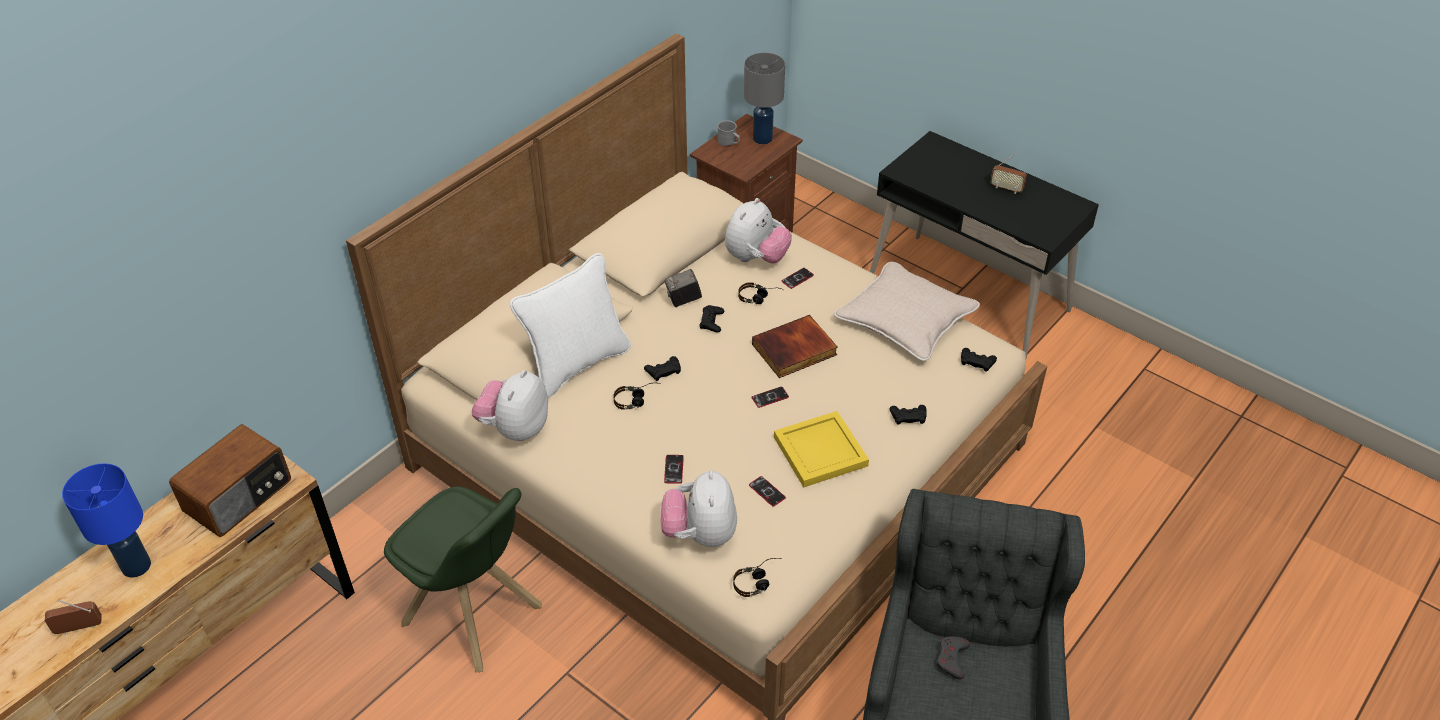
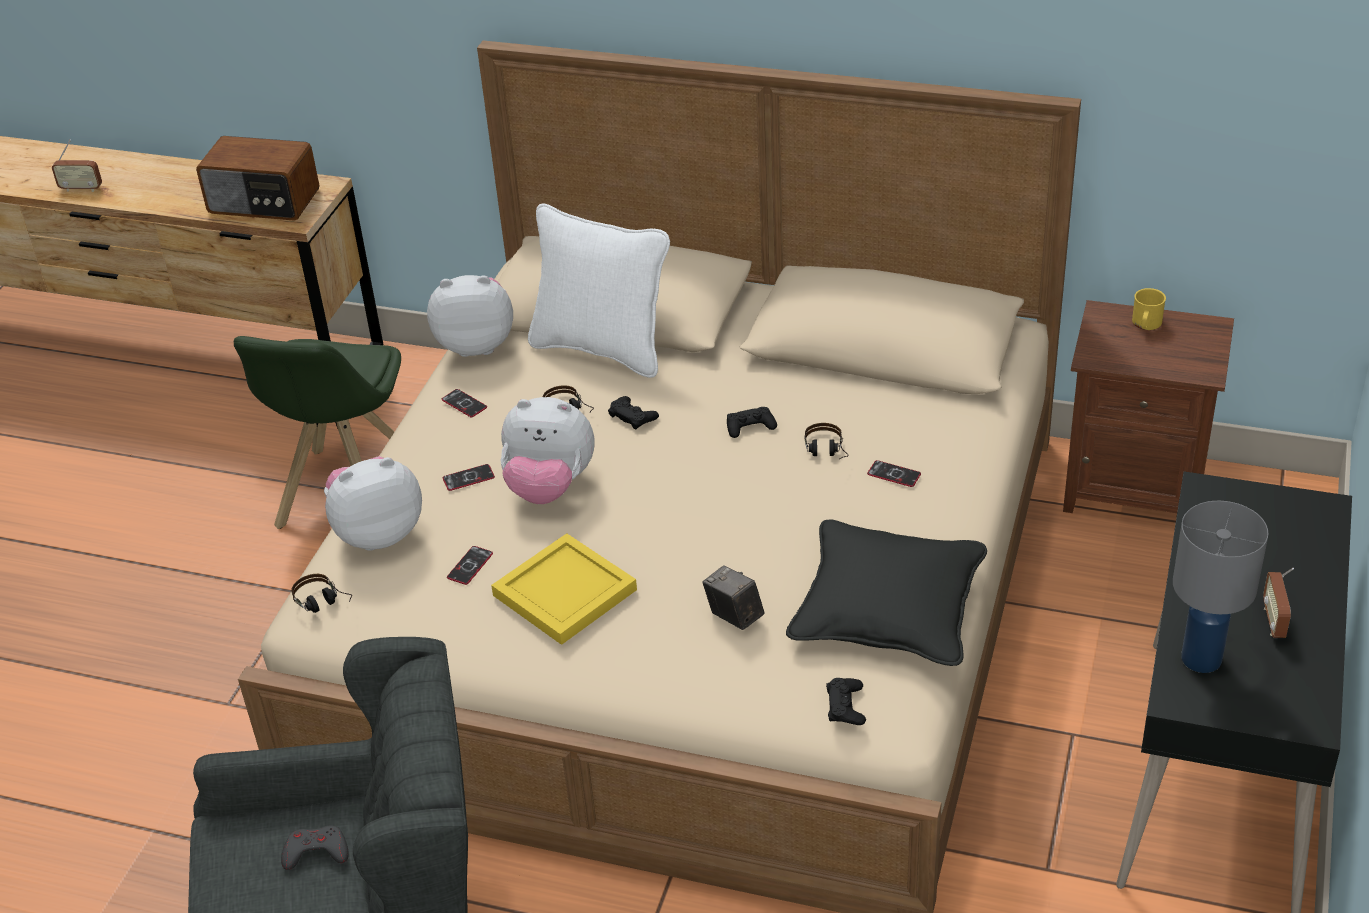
camera: 70 degrees right, 5 degrees down
(79, 628) = (81, 189): radio -> radio turned 135 degrees clockwise
(136, 565) = (160, 185): blue table lamp -> none
(683, 300) = (775, 390): camera -> camera (734, 616)
(729, 143) = (1146, 324): grey mug -> yellow mug
(756, 258) = (909, 425): plush toy -> plush toy (549, 487)
(762, 138) = (1186, 350): grey table lamp -> grey table lamp (1200, 658)
(770, 397) = (638, 519): phone -> phone (464, 404)
(794, 351) = (742, 514): book -> none
(905, 319) = (888, 605): beige pillow -> black pillow
(908, 416) = (681, 660): black game controller -> none

